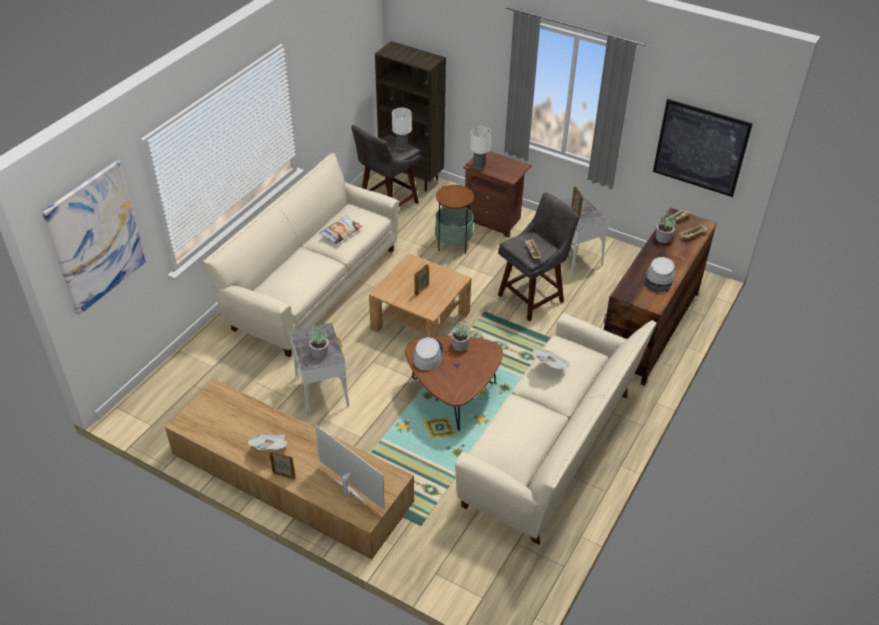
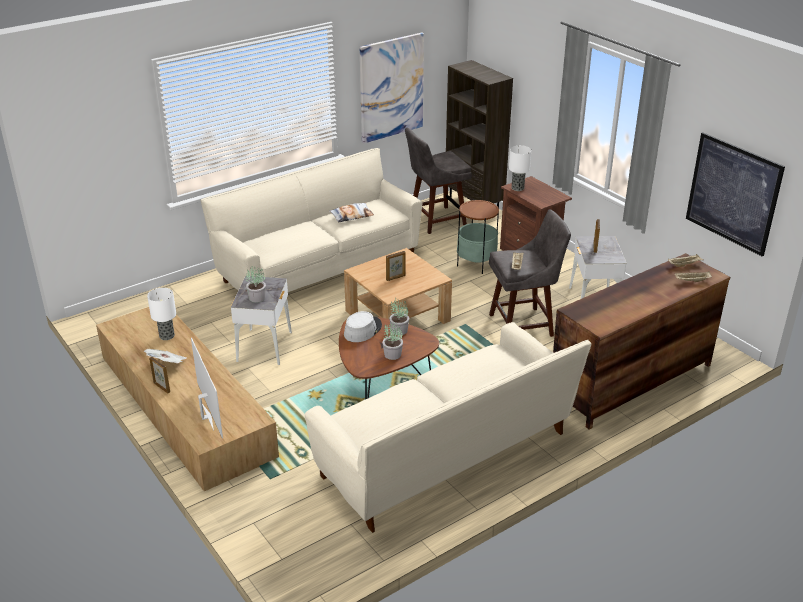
camera: 25 degrees right, 10 degrees down
(95, 237) = (86, 135): picture -> picture (391, 87)
(402, 146) = (456, 161): table lamp -> table lamp (167, 336)
(551, 366) = (467, 363): newspaper -> none
(659, 279) = (623, 308): grey hat -> none
(663, 238) = (656, 276): potted plant -> potted plant (392, 355)

